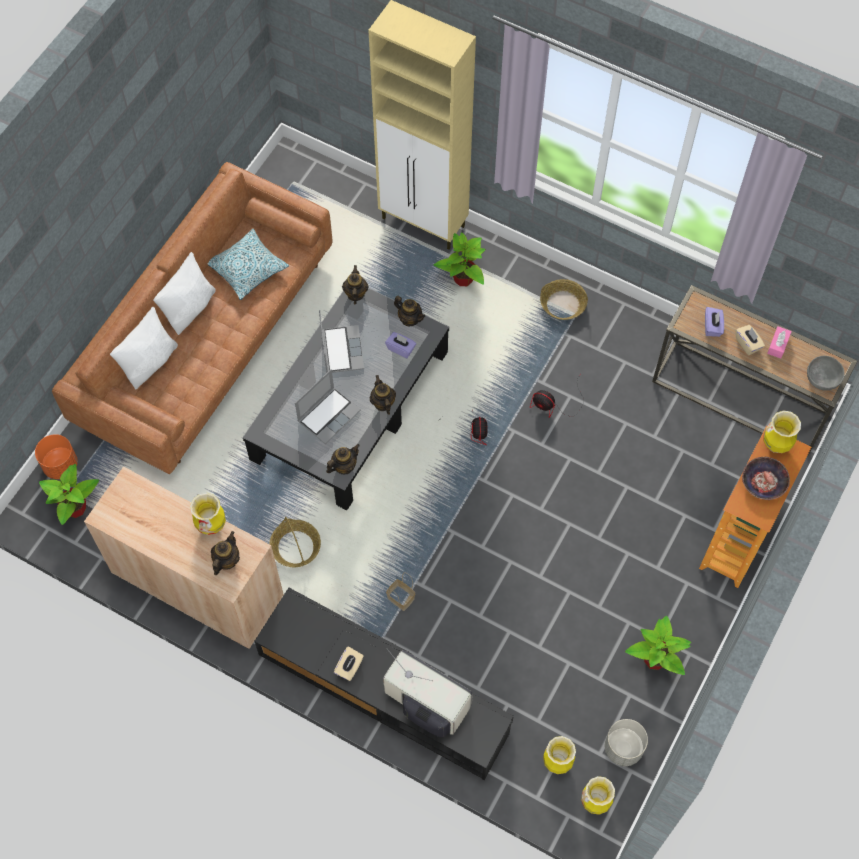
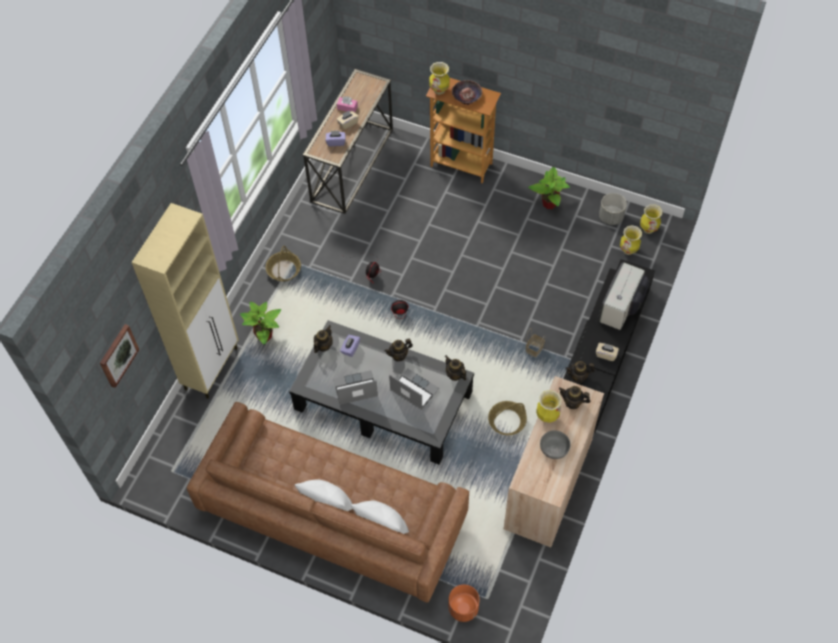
camera: 95 degrees left, 5 degrees down
(75, 508) = (499, 587): potted plant -> none
(248, 269) = (285, 465): pillow -> none
(335, 42) = (118, 355): none -> picture
(355, 294) = (303, 385): teapot -> teapot (578, 377)
(822, 378) = (370, 85): grey bowl -> grey bowl (554, 448)

